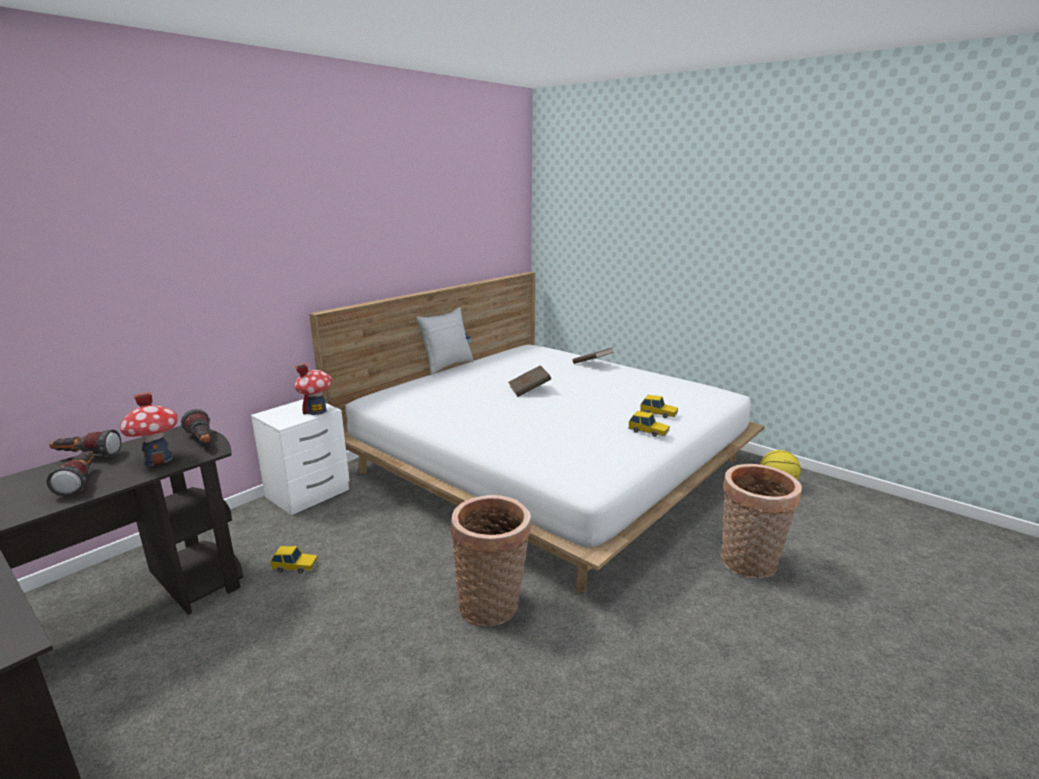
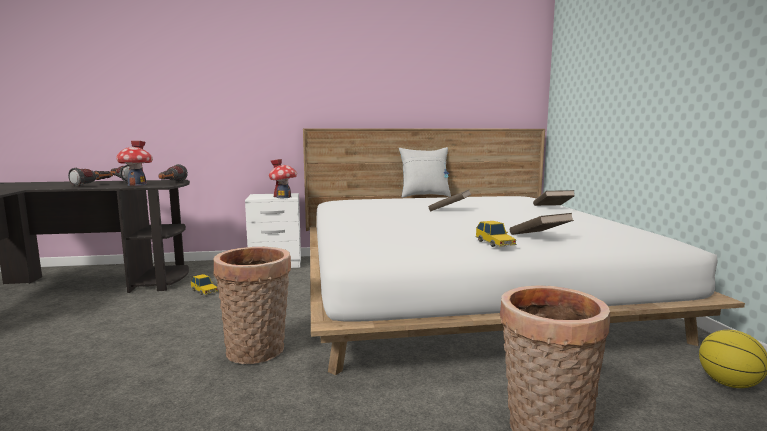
camera: 40 degrees right, 10 degrees down
(658, 413) = (539, 237): toy car -> brown book

